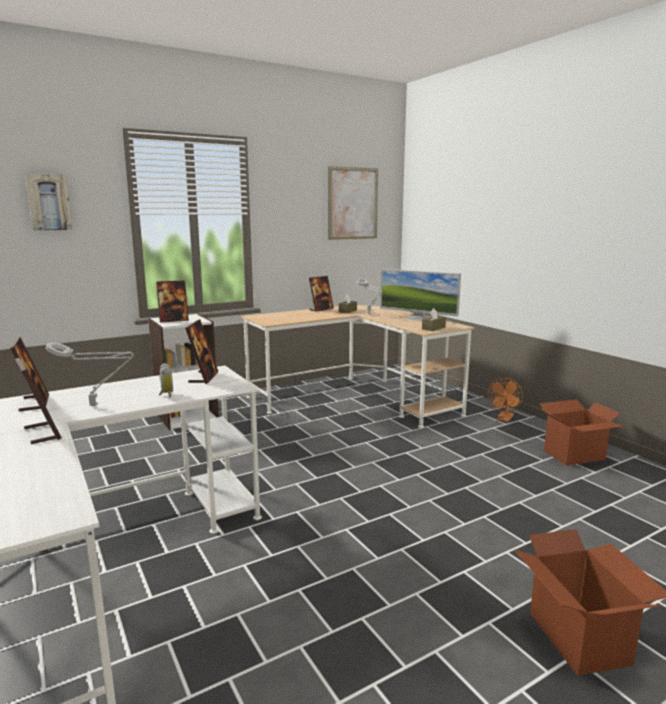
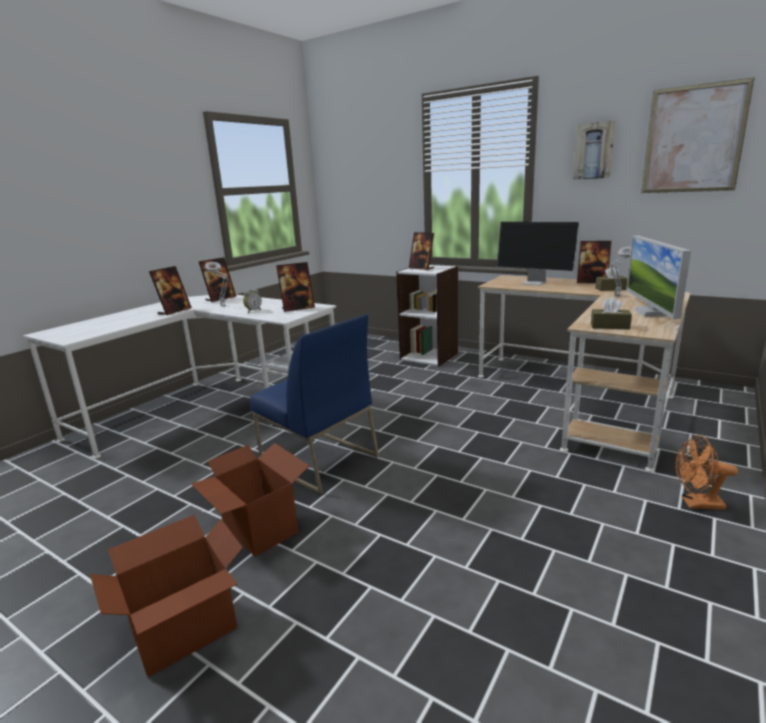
camera: 65 degrees right, 5 degrees up
(49, 202) = (372, 166): picture -> picture (594, 151)
(291, 316) = (535, 283): none -> monitor
(342, 519) = (318, 460): none -> blue chair
(574, 455) = (652, 595): cardboard box -> cardboard box (259, 529)

